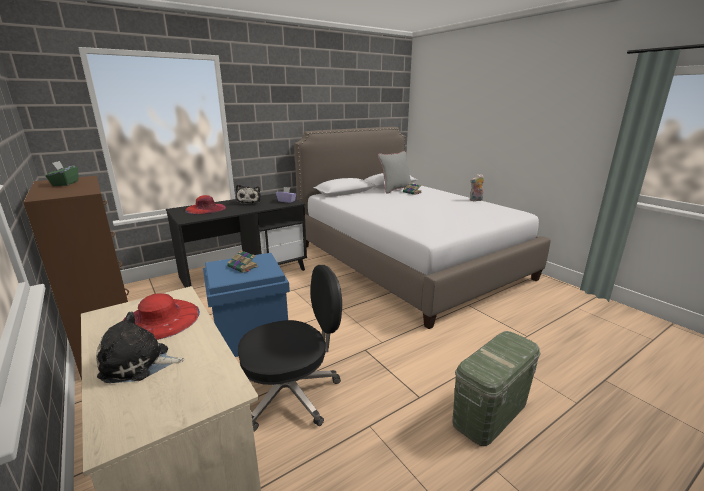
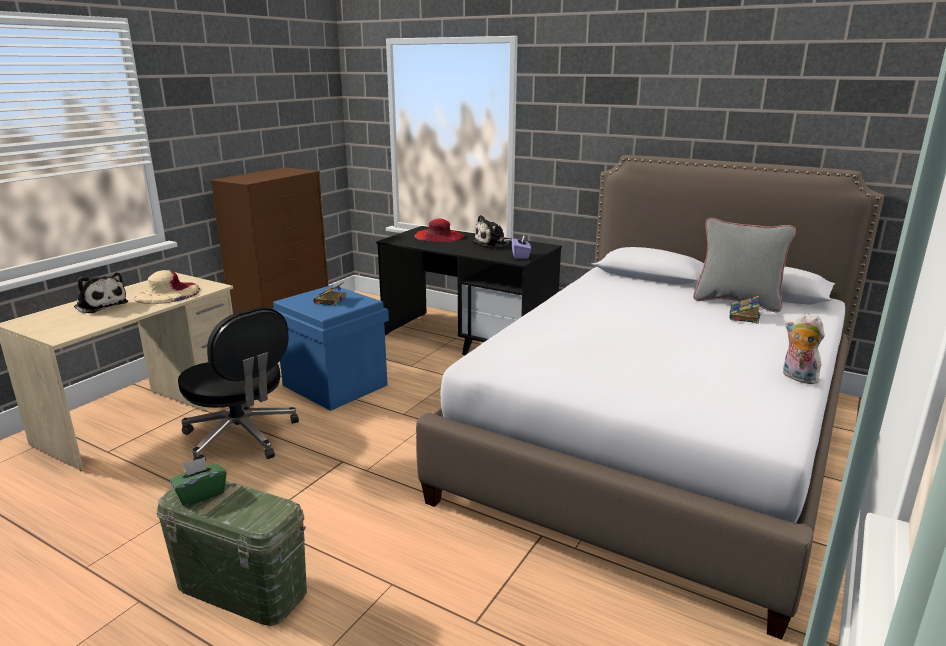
camera: 65 degrees right, 0 degrees up
(65, 183) = (277, 173): green tissue box -> green tissue box (200, 494)
(139, 364) = (100, 305): plush toy -> plush toy turned 150 degrees clockwise
(160, 319) = (166, 293): red hat -> beige hat

